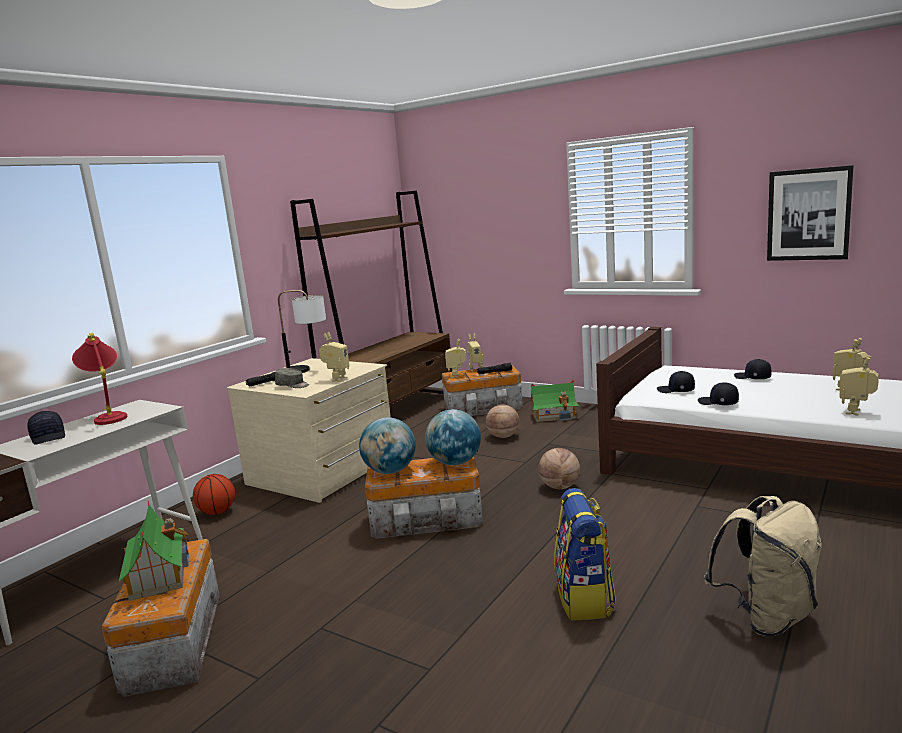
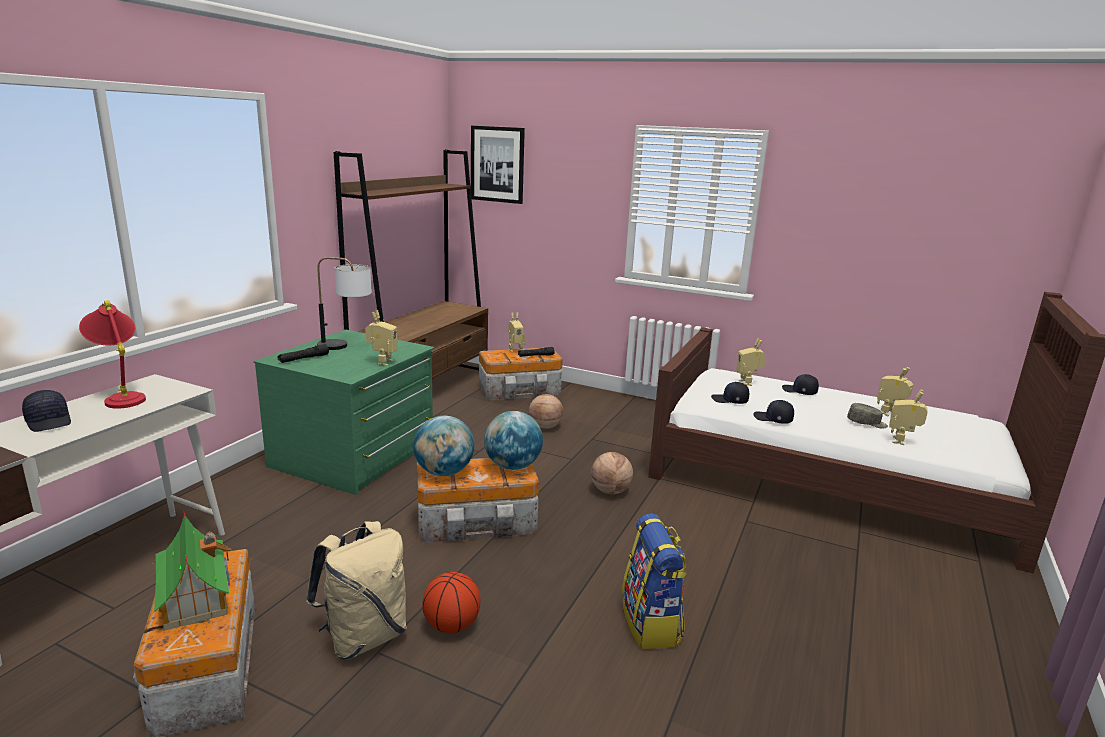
camera: 10 degrees left, 5 degrees up
(217, 512) = (238, 501): basketball -> basketball (451, 626)
(292, 385) = (332, 366): grey cap -> grey cap (867, 423)
(323, 471) = (355, 455): beige dresser -> green dresser
(457, 376) = (497, 356): toy robot -> toy robot (748, 383)
(554, 416) = (594, 406): toy house -> none
(767, 617) = (826, 649): beige backpack -> beige backpack (364, 637)
(808, 214) = (868, 236): picture -> picture (497, 164)

